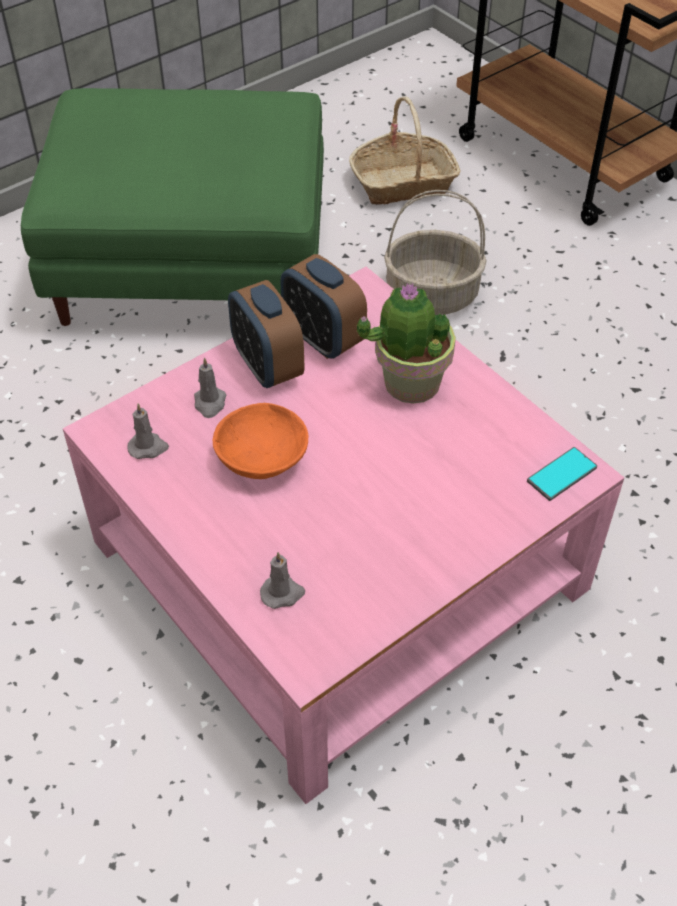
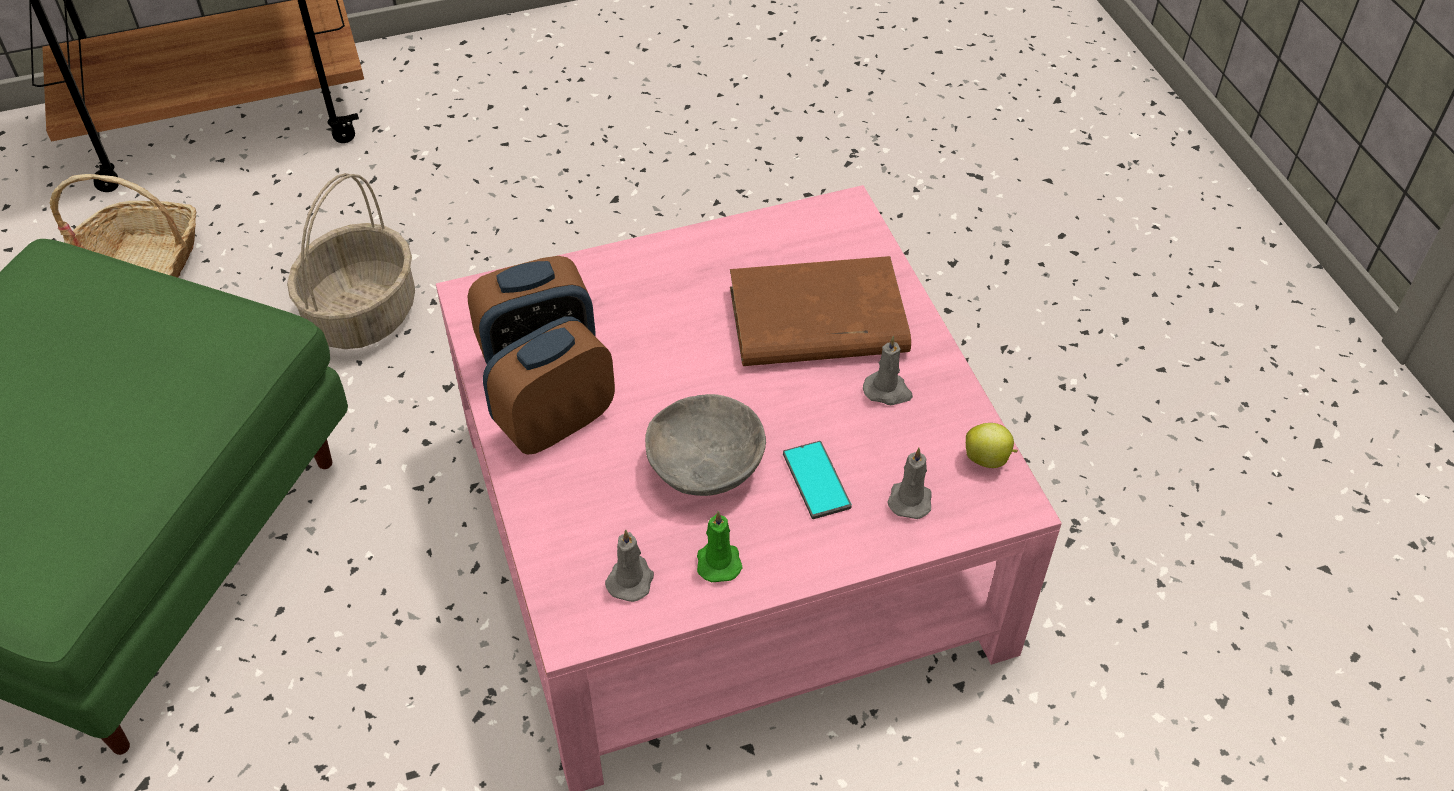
camera: 70 degrees left, 0 degrees up
(180, 490) = (718, 561): none -> green candle
(210, 403) = (588, 497): grey candle -> grey candle (888, 391)
(264, 460) = (707, 466): orange bowl -> grey bowl
(267, 366) = (555, 423): alarm clock -> alarm clock turned 150 degrees clockwise
(346, 638) = (987, 459): none -> apple
(410, 382) = (653, 301): potted plant -> none
(442, 485) = (815, 321): none -> brown book
(562, 474) = (841, 226): phone -> phone (816, 480)

